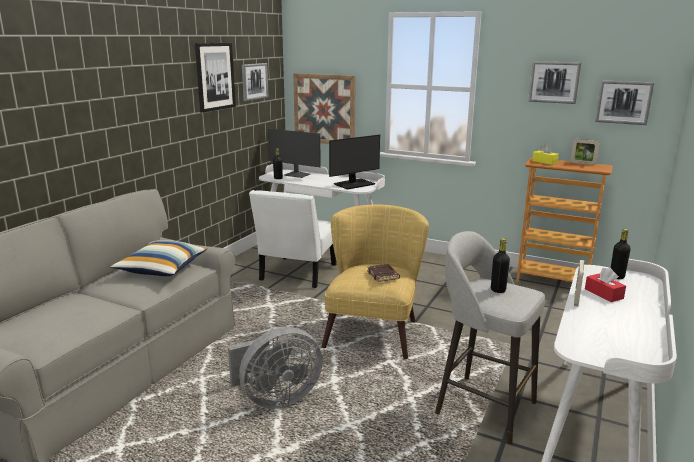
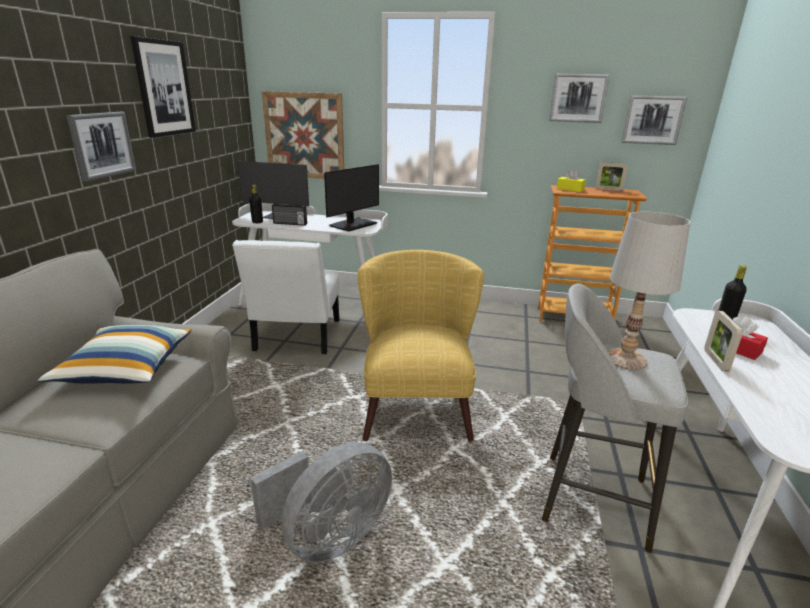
camera: 15 degrees left, 5 degrees up
(254, 81) = (215, 99): picture -> picture (102, 145)
(303, 181) = (290, 224): none -> radio
(383, 275) = (434, 341): brown book -> none
(498, 290) = (625, 359): black bottle -> white table lamp

